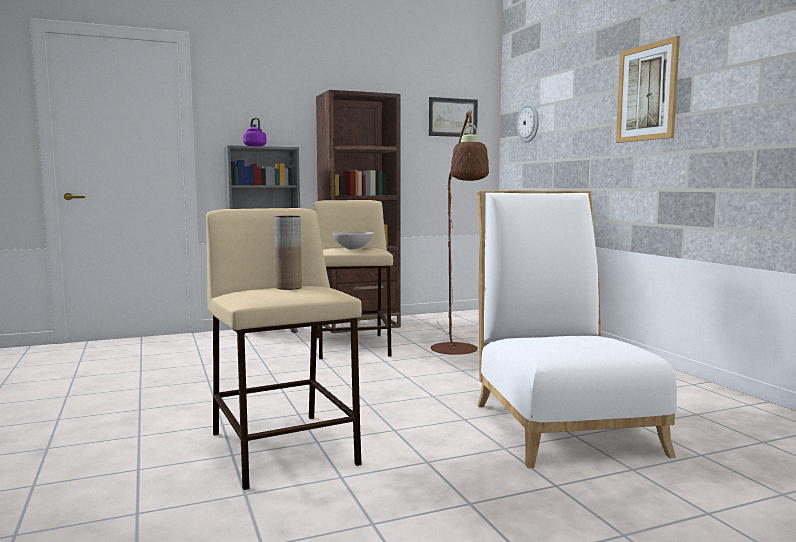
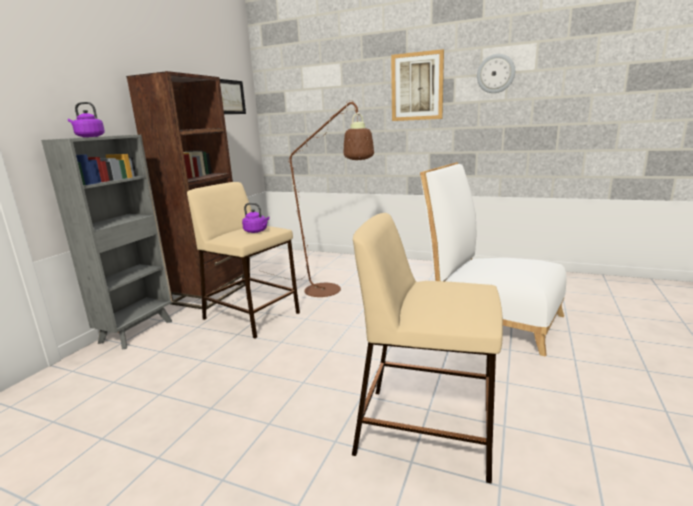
camera: 45 degrees left, 10 degrees up
(289, 287) = (443, 294): brown vase -> none
(353, 248) = (256, 231): white bowl -> purple kettle
(528, 123) = (293, 102): wall clock -> wall clock (495, 73)

